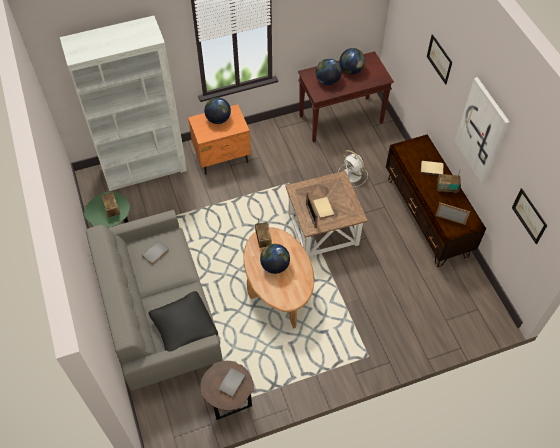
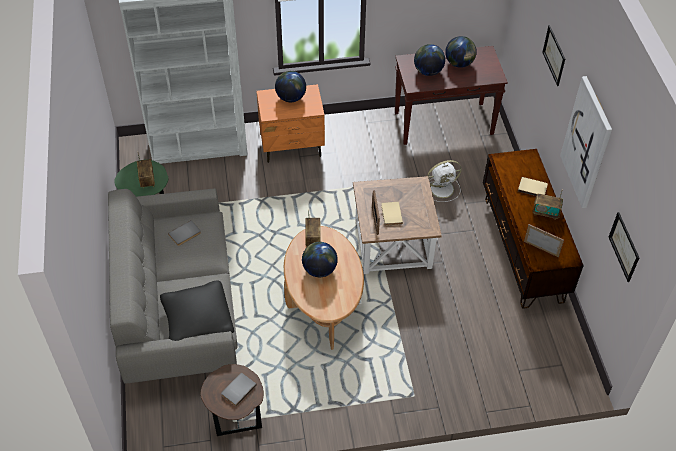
camera: 10 degrees right, 5 degrees down
(352, 175) = (443, 188): white fan -> white fan turned 75 degrees counterclockwise

